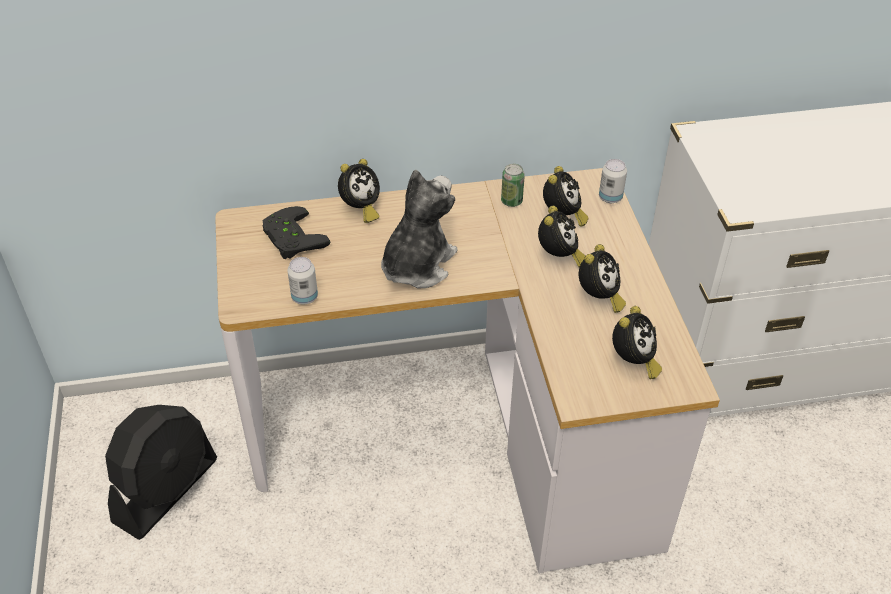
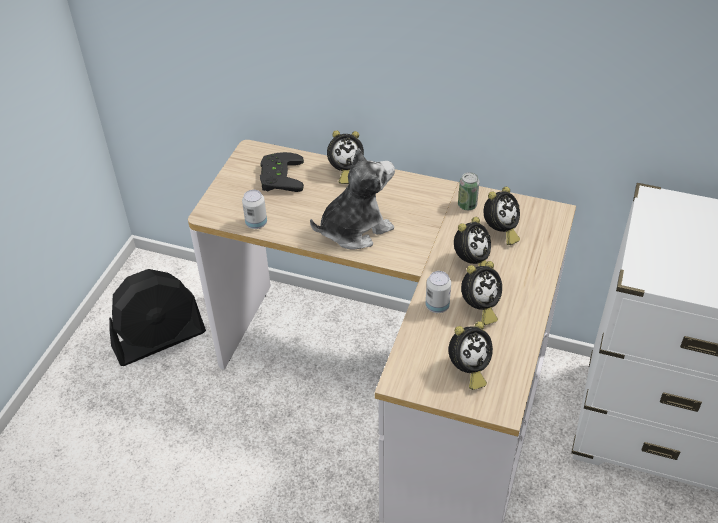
camera: 30 degrees right, 0 degrees up
(610, 198) = (553, 230): can -> can (437, 306)

